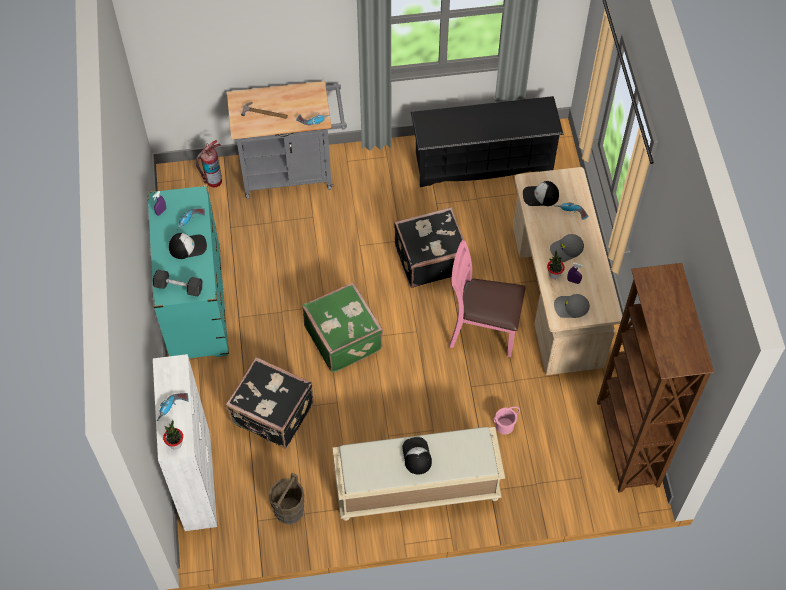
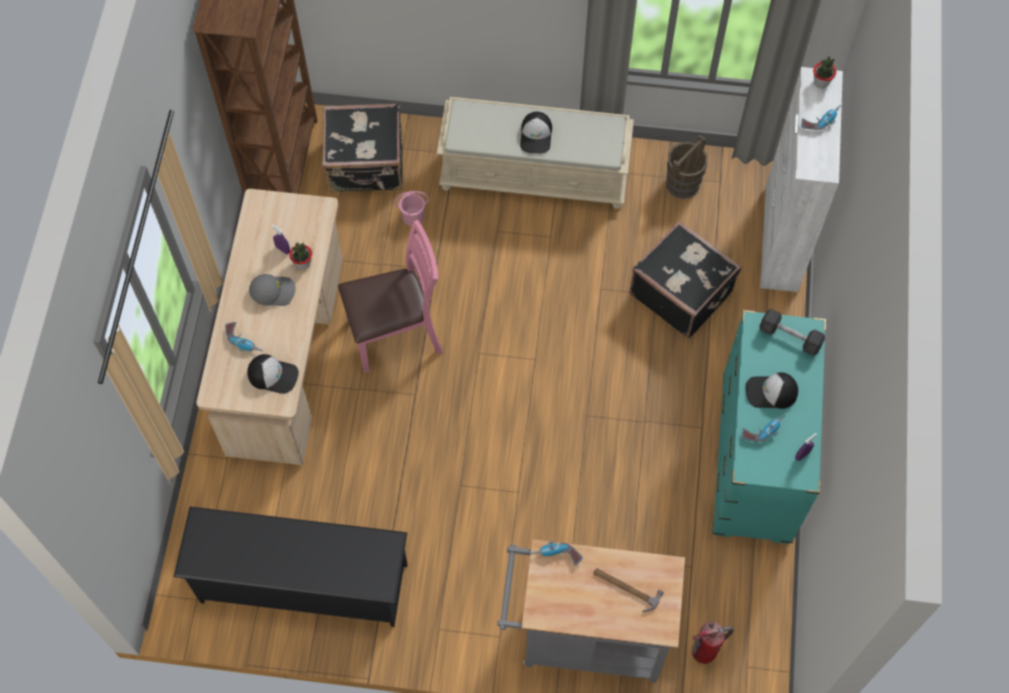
camera: 165 degrees left, 5 degrees up
(344, 337) = (571, 367): green suitcase -> none
(429, 258) = (430, 448): black suitcase -> black suitcase (366, 165)
(483, 330) = (396, 334): pink chair -> pink chair turned 45 degrees counterclockwise
(570, 308) = (301, 217): grey cap -> none

